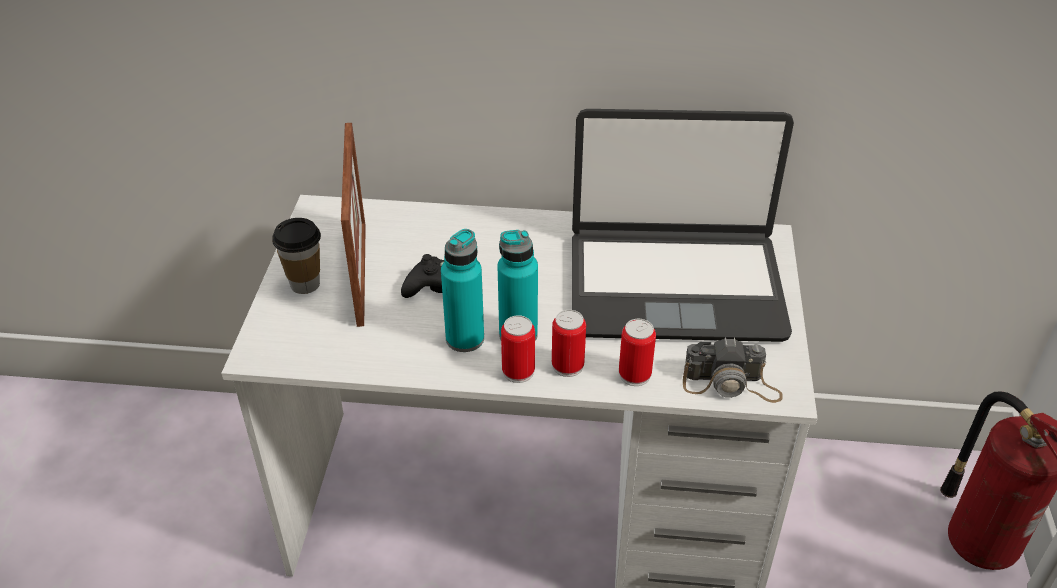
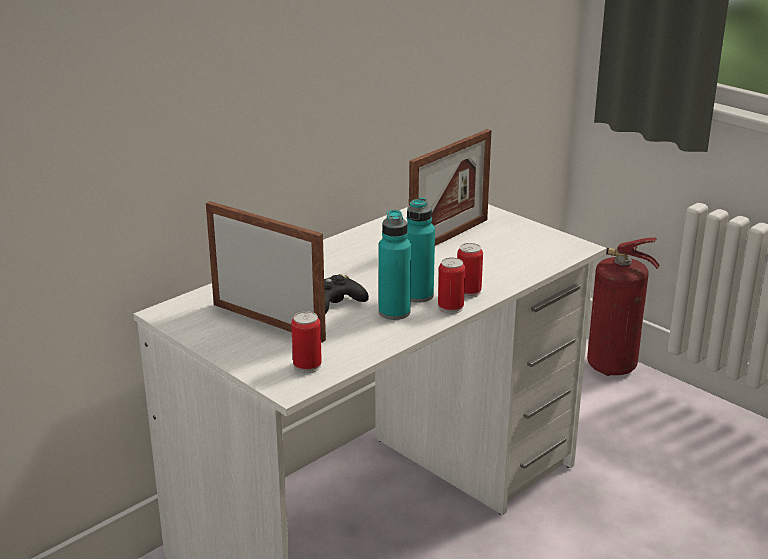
camera: 50 degrees left, 15 degrees down
(305, 284) = (243, 345): cup -> none
(634, 375) = (505, 277): can -> can (307, 366)
(675, 285) = (449, 237): laptop -> picture frame
(731, 384) = (551, 256): camera -> none

